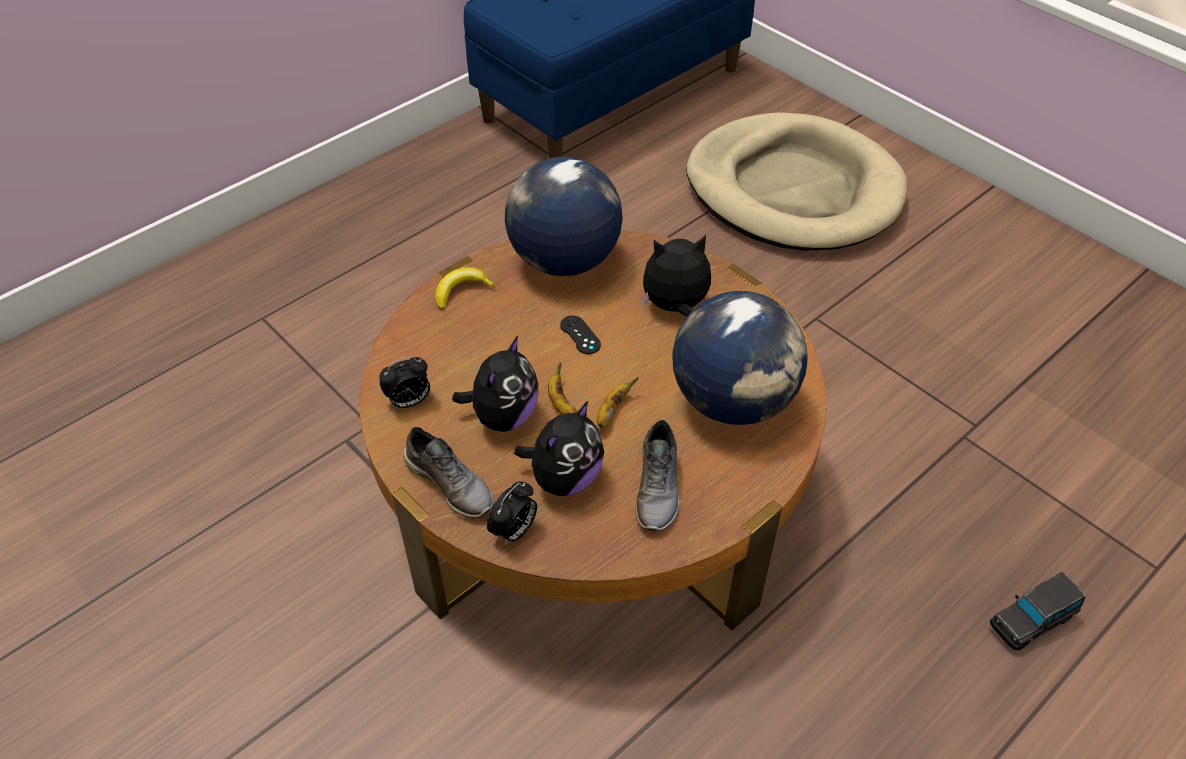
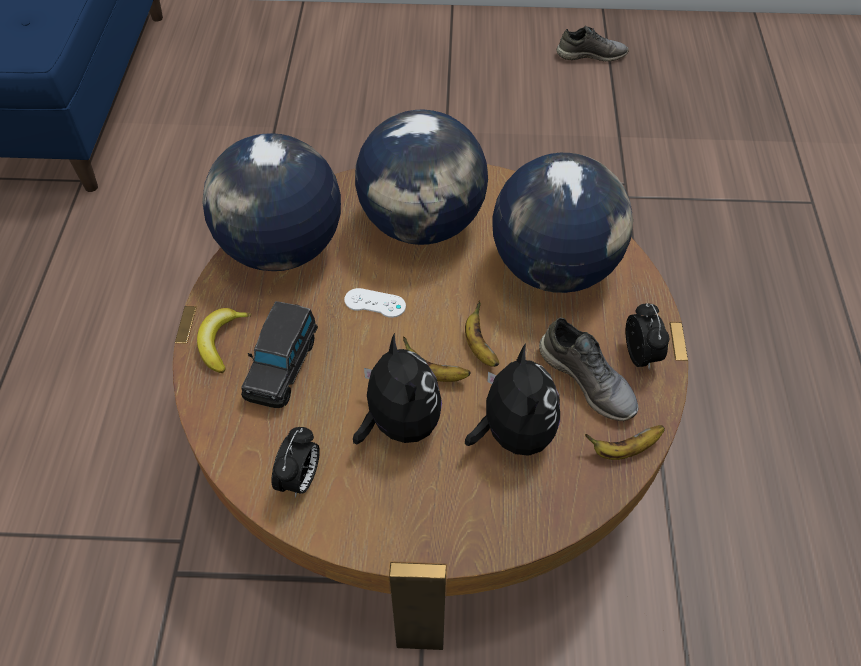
camera: 45 degrees left, 5 degrees up
(451, 483) = (429, 519): grey shoe -> grey shoe (591, 54)
(514, 531) = (531, 513): alarm clock -> alarm clock (641, 356)
(580, 335) = (375, 303): black game controller -> white game controller
(624, 548) = (624, 450): none -> banana
(675, 307) = (421, 225): plush toy -> globe
(793, 190) = (318, 89): beige dog bed -> none
(1033, 620) = (794, 290): black toy car -> black toy car (283, 366)

